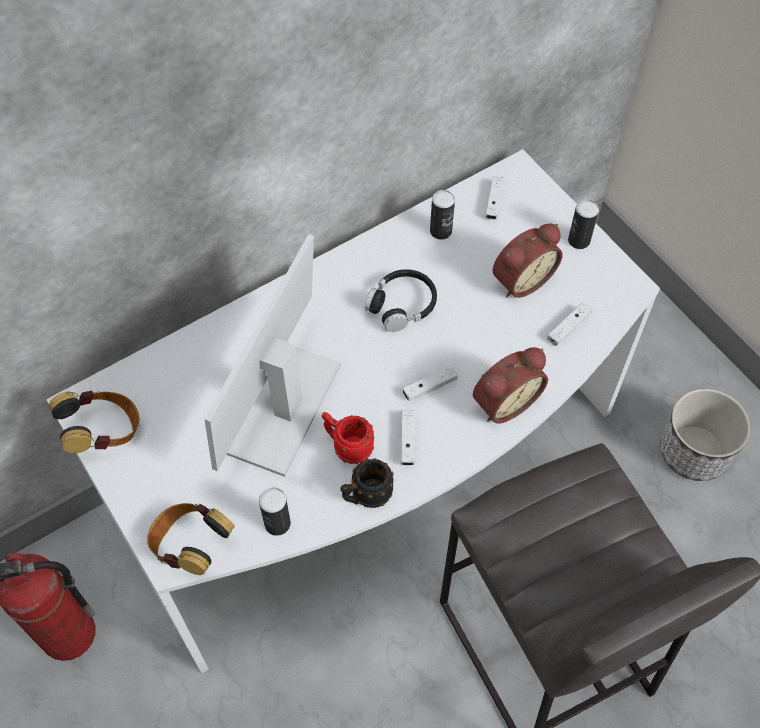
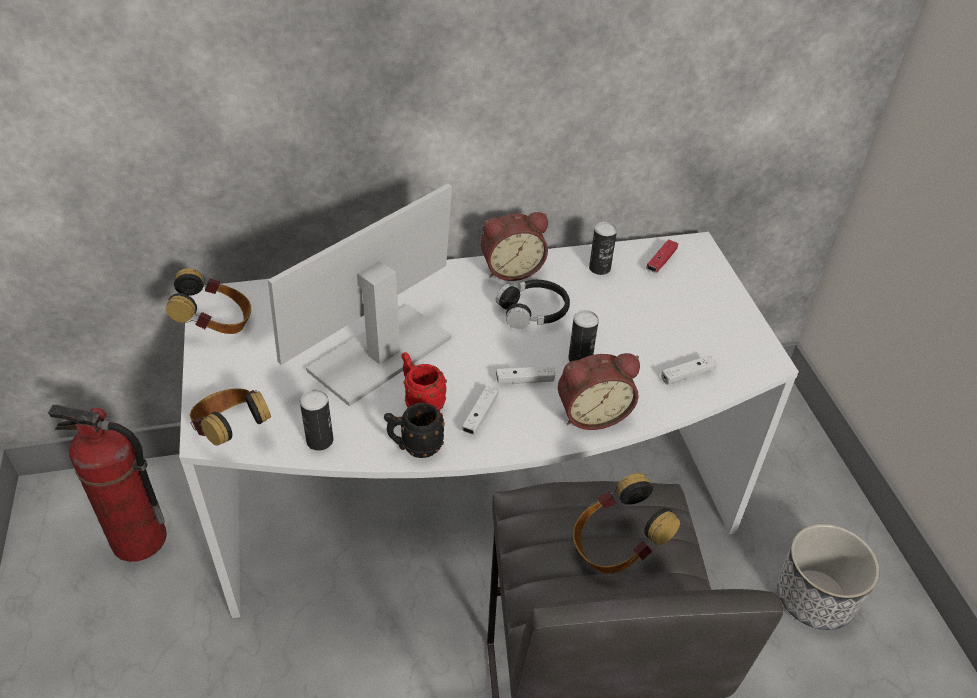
camera: 20 degrees right, 15 degrees down
(494, 202) = (661, 261): white game controller -> red game controller
(520, 279) = (658, 324): alarm clock -> alarm clock (511, 269)
(579, 240) = (731, 311): can -> can (580, 359)
(582, 531) = (615, 547): none -> headphones

